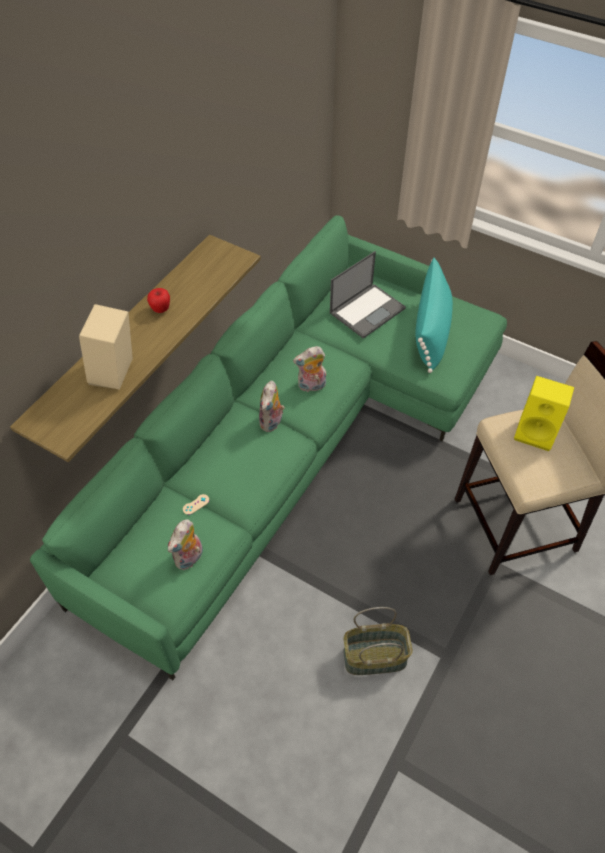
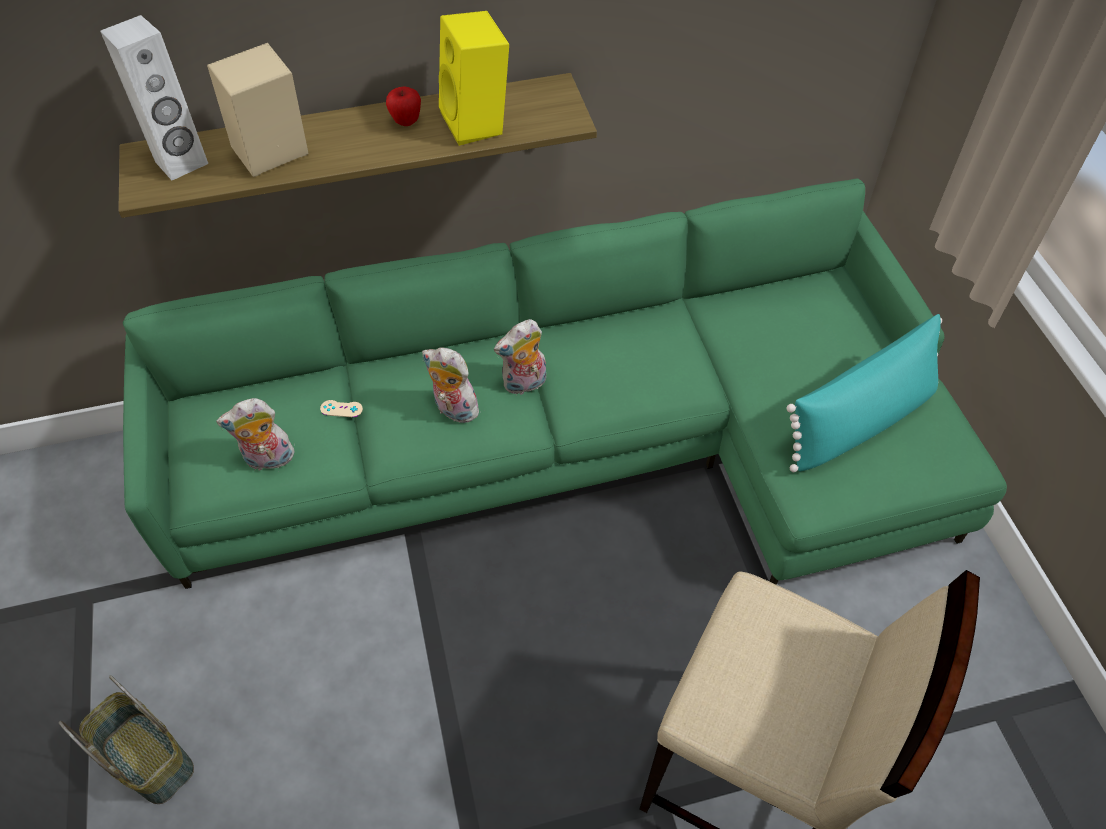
camera: 45 degrees right, 0 degrees up
(66, 410) = (182, 163): none -> white speaker
(311, 386) = (616, 376): plush toy -> plush toy (453, 410)
(367, 310) = (798, 335): laptop -> none
(375, 656) = (394, 765): basket -> basket (150, 757)
(536, 432) = (795, 651): yellow speaker -> yellow speaker (478, 123)

